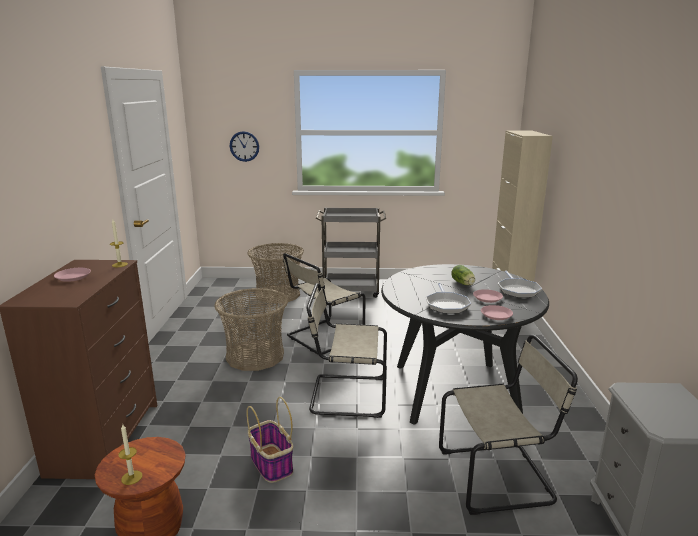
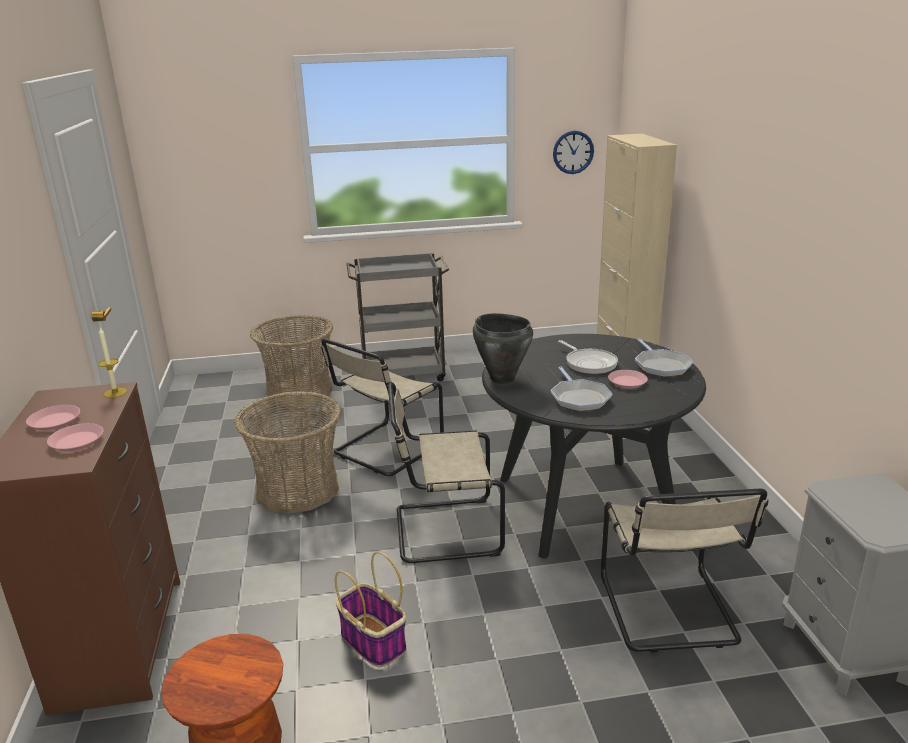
camera: 10 degrees left, 5 degrees up
(131, 477) = (219, 697): candle -> none
(244, 146) = (224, 175): wall clock -> wall clock (573, 152)
(395, 287) = (502, 379): none -> black cooking pot
(463, 284) = (589, 363): lettuce -> frying pan
(496, 315) = (647, 406): pink plate -> pink plate (77, 441)
(499, 476) = (669, 612): beige chair -> beige chair turned 105 degrees clockwise

